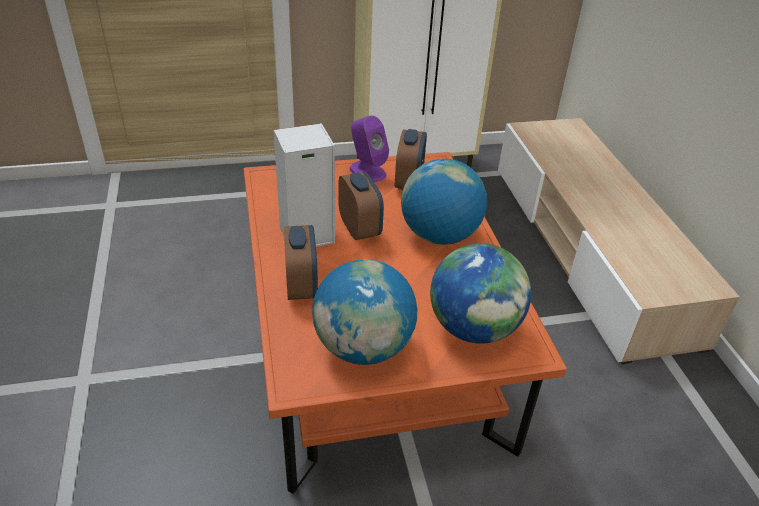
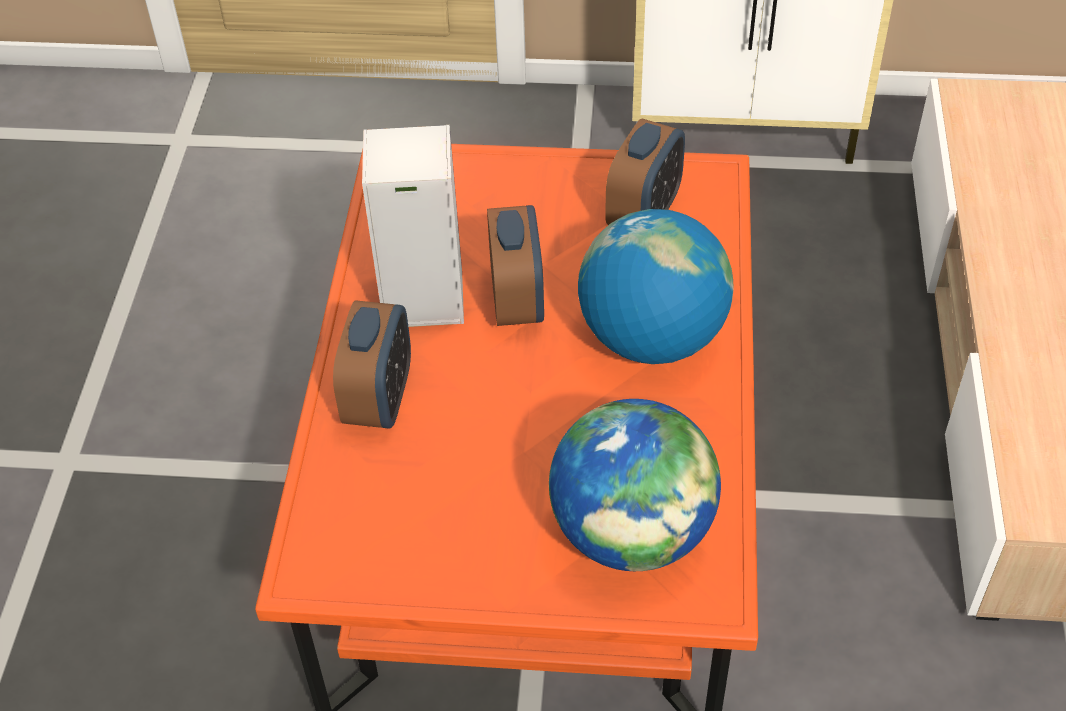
camera: 20 degrees right, 10 degrees up
(364, 347) = (437, 531): globe -> none
(367, 171) = (577, 179): purple speaker -> none

